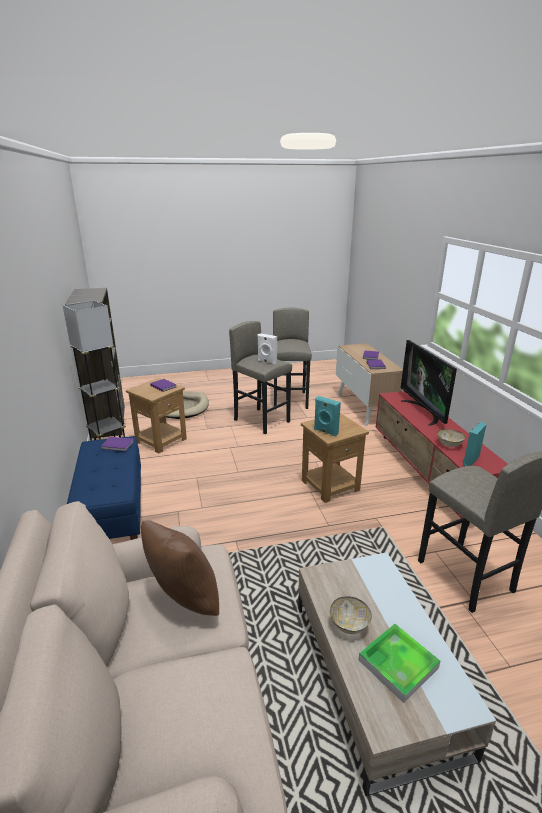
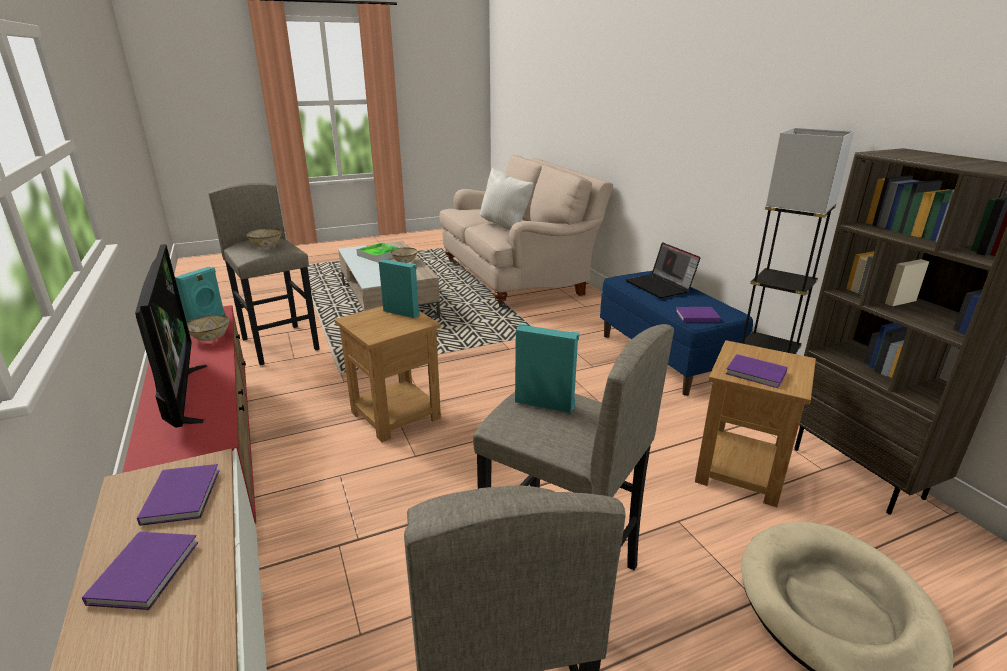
camera: 170 degrees right, 0 degrees up
(98, 480) = (660, 286): none -> laptop
(183, 601) = (505, 226): brown pillow -> white pillow
(267, 362) = (545, 403): white speaker -> turquoise speaker
(475, 481) = (266, 246): none -> bowl

